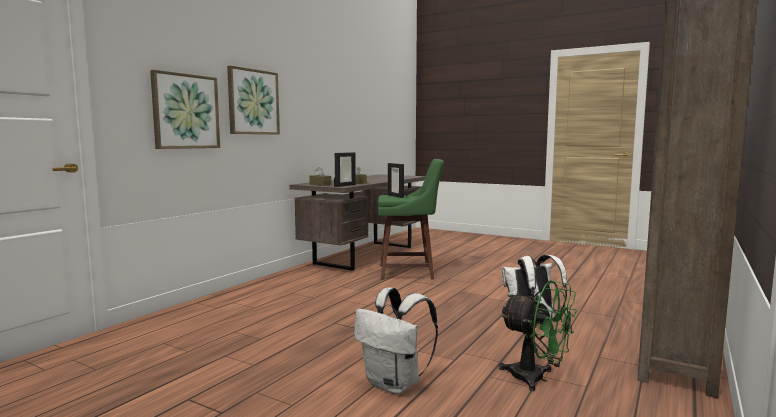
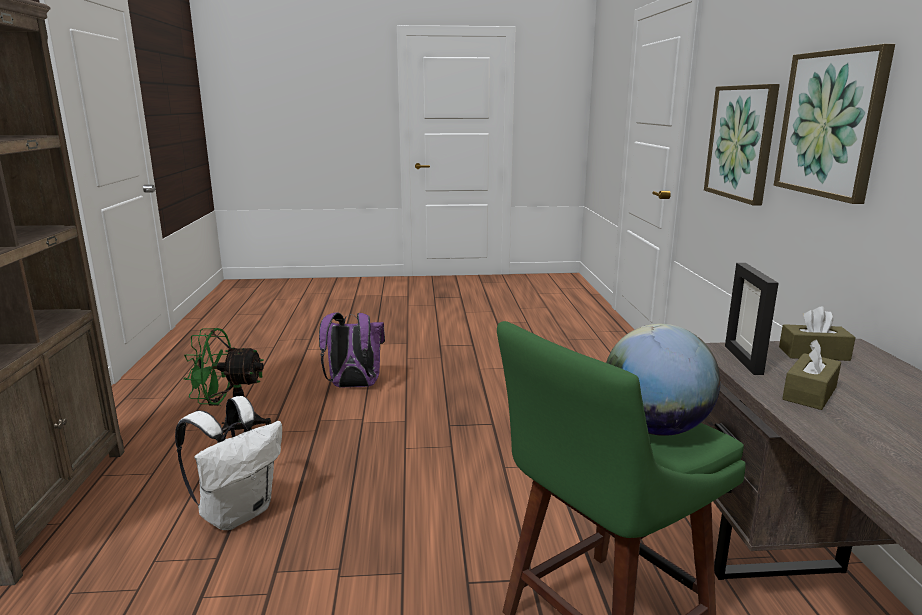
camera: 145 degrees right, 10 degrees up
(395, 384) = (353, 386): white backpack -> purple backpack
(396, 196) = (654, 428): picture frame -> globe

